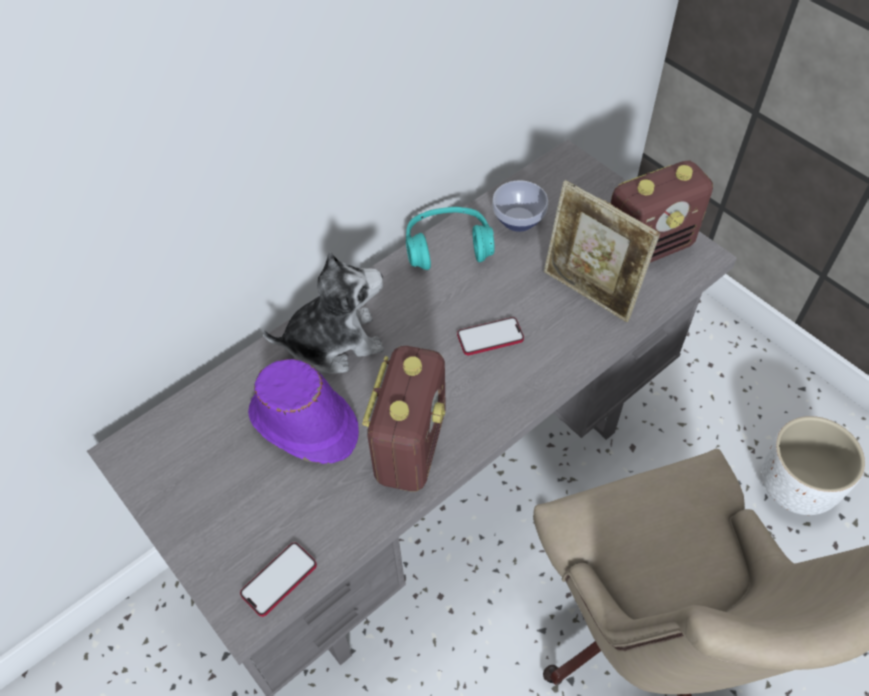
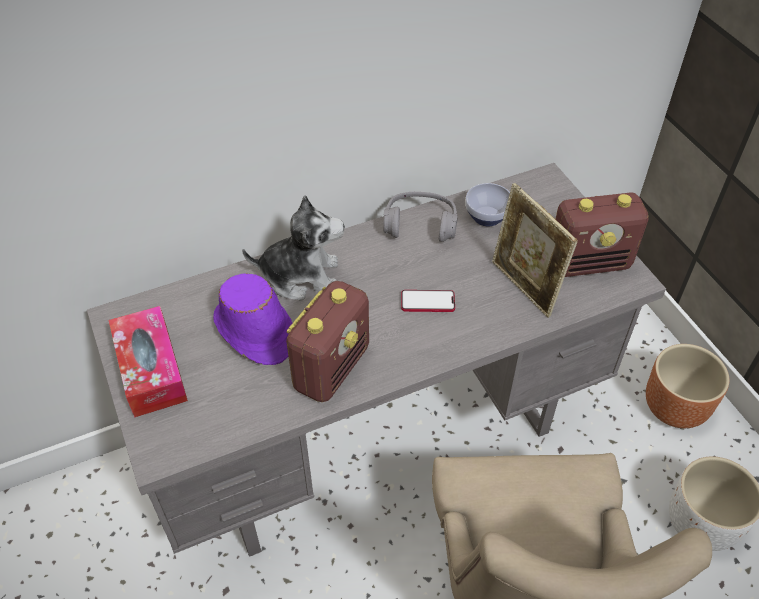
camera: 15 degrees right, 5 degrees down
(196, 506) = (151, 370): none -> tissue box
(279, 580) = (192, 439): phone -> none
(448, 247) = (420, 225): turquoise headphones -> grey headphones
(732, 369) = (675, 407): none -> brown planter

